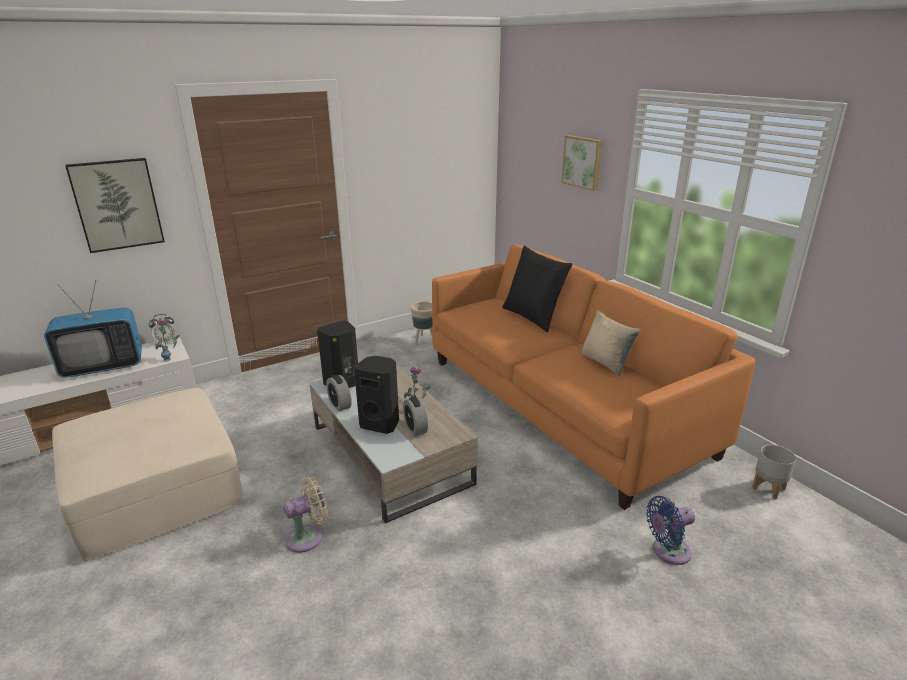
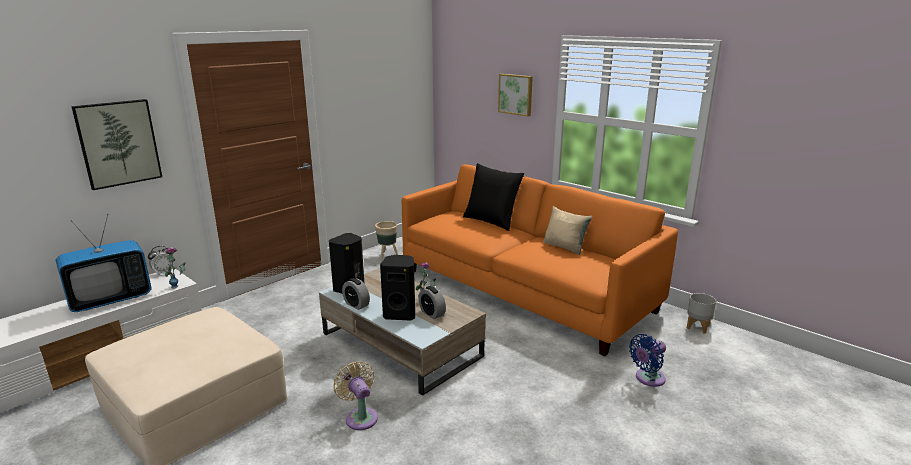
camera: 15 degrees left, 5 degrees down
(308, 537) = (360, 417): beige fan -> beige fan turned 75 degrees counterclockwise

